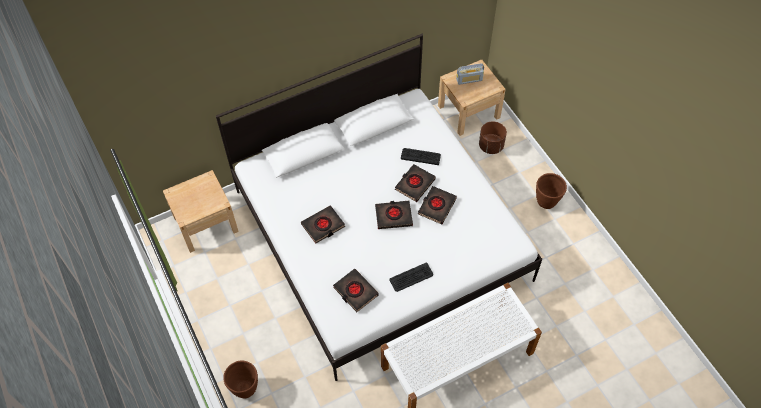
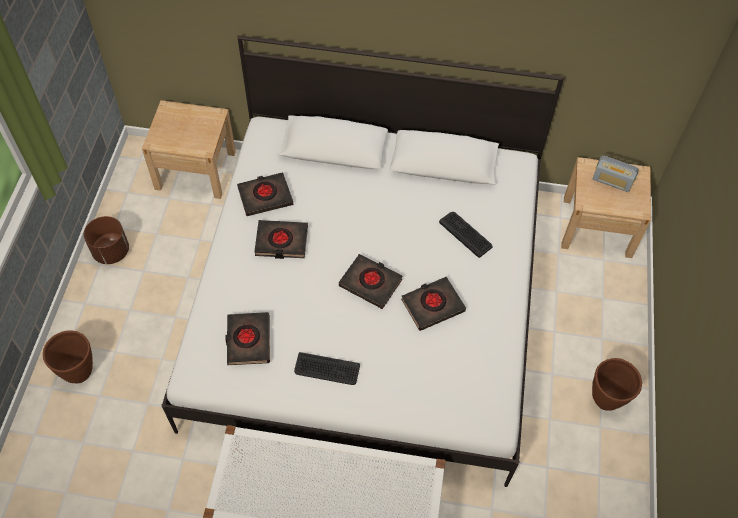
camera: 35 degrees right, 0 degrees up
(414, 184) = (429, 262): black book -> black book (265, 196)
(490, 146) = (590, 284): brown planter -> brown planter (111, 251)

